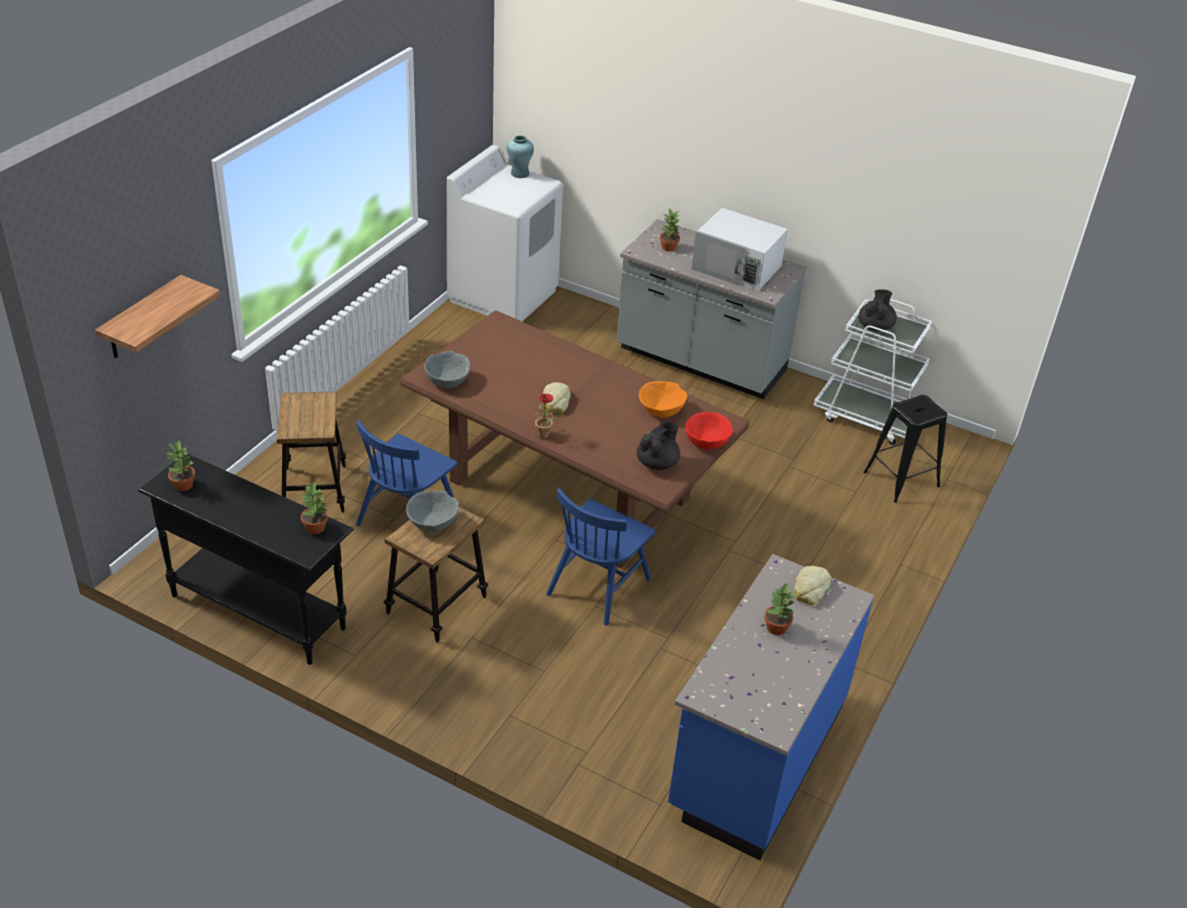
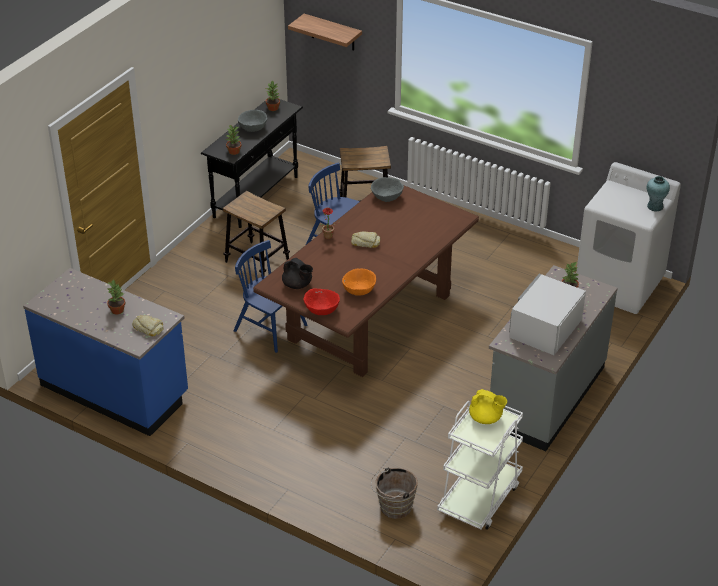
camera: 95 degrees right, 0 degrees up
(433, 522) = (260, 207): grey bowl -> grey bowl (252, 128)
(875, 326) = (486, 418): black teapot -> yellow teapot
(901, 479) = (393, 507): black stool -> brown bucket

